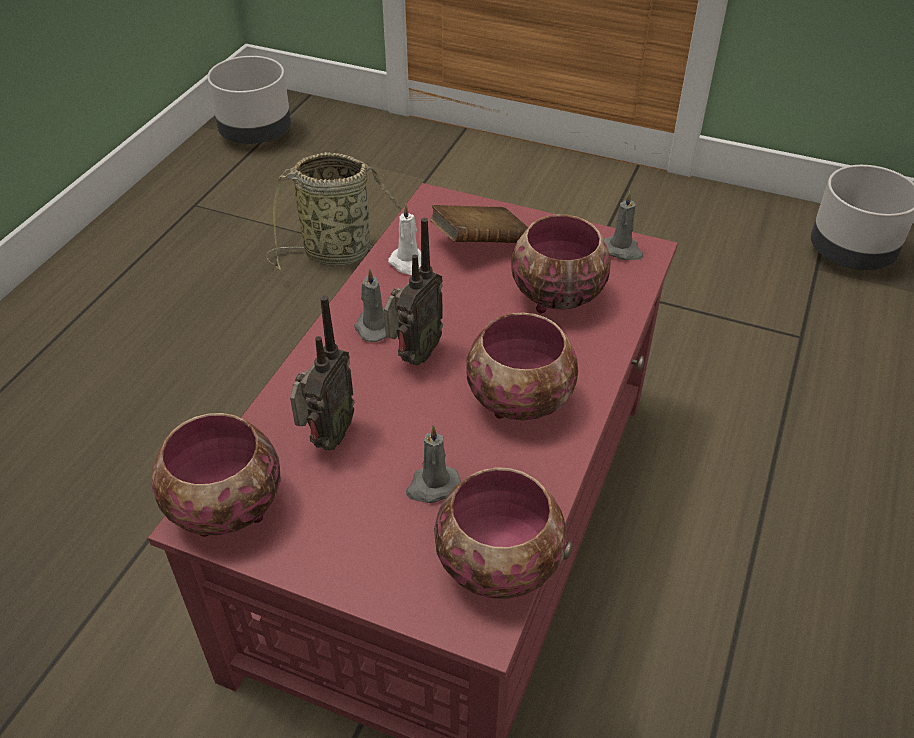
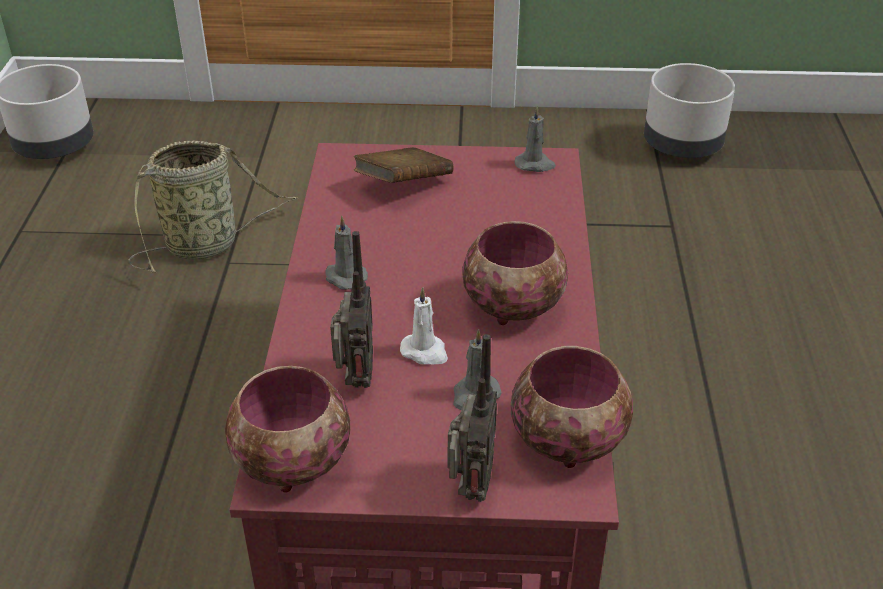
camera: 20 degrees left, 5 degrees down
(409, 264) = (347, 215): white candle -> white candle (425, 352)
(413, 356) = (396, 292): radio -> radio (470, 489)
(555, 296) = (496, 214): bowl -> none

